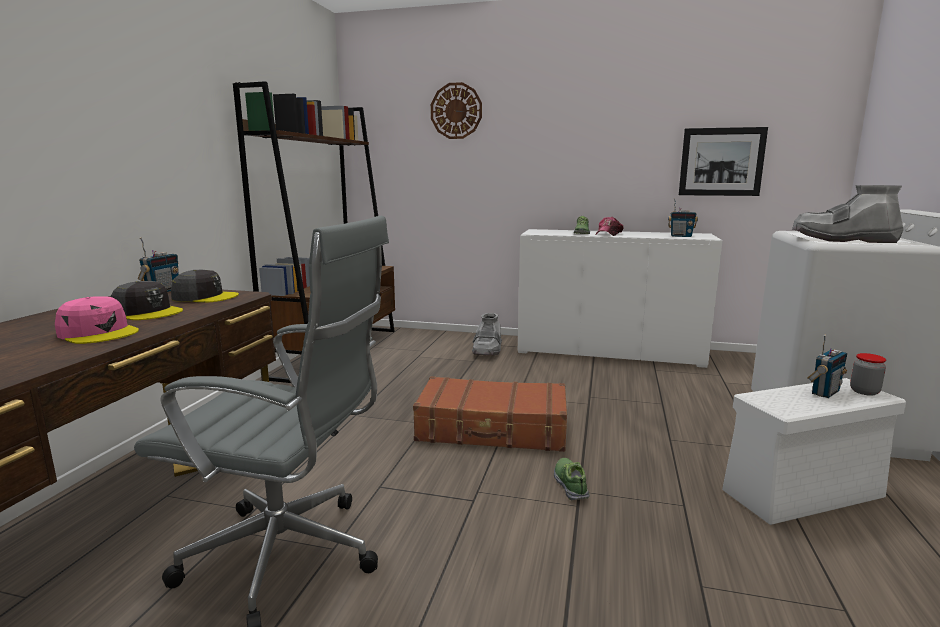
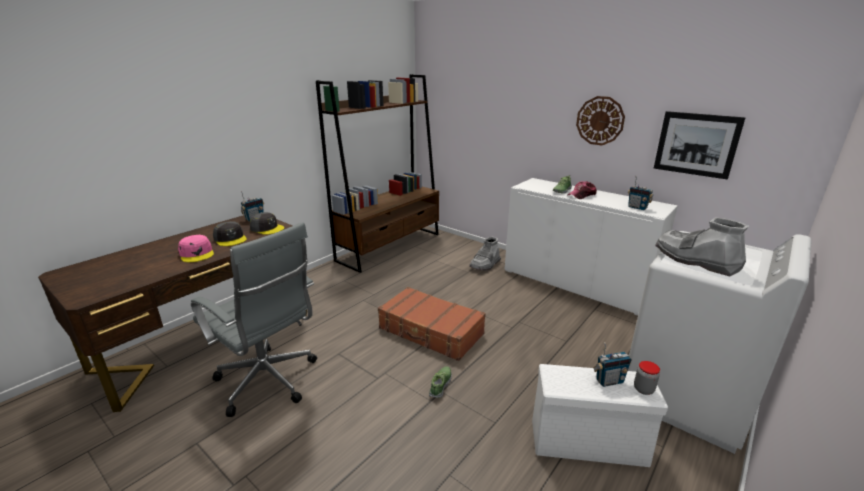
camera: 25 degrees right, 10 degrees up
(456, 111) = (488, 80): wall clock -> wall clock (600, 121)

